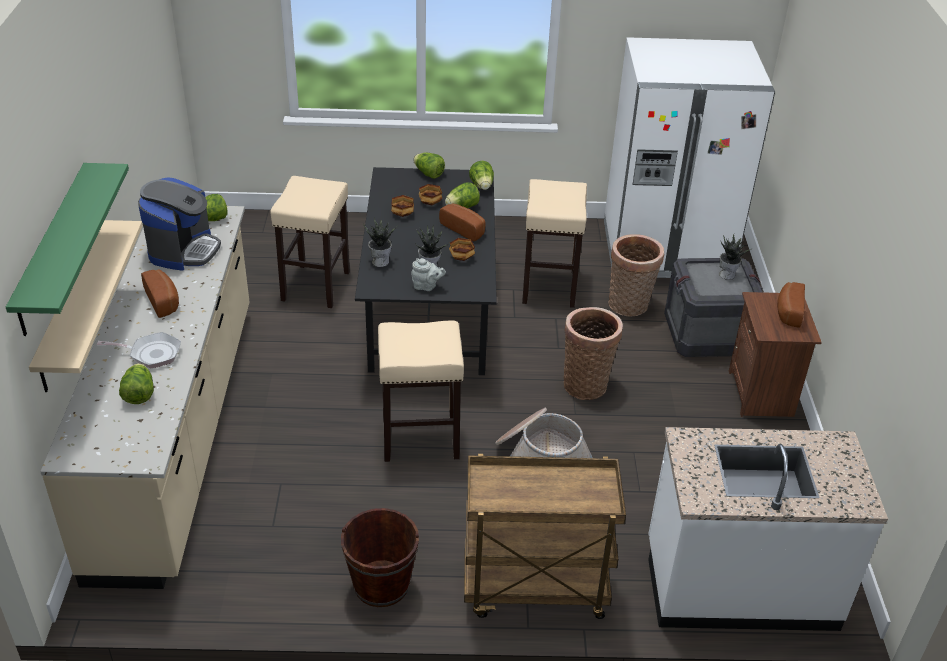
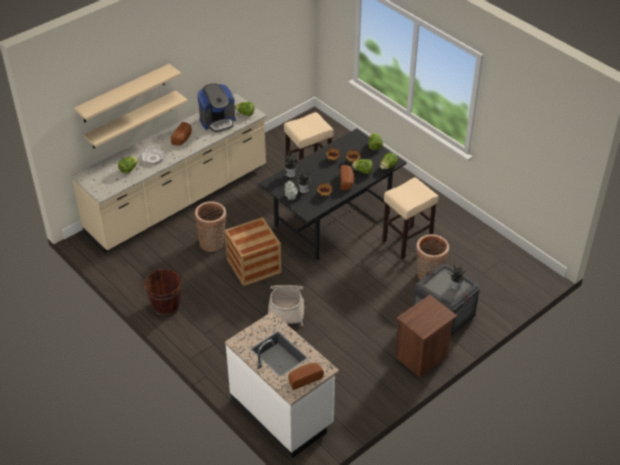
camera: 50 degrees right, 5 degrees up
(52, 248) = (123, 93): green shelf -> beige shelf
(419, 439) = (253, 266): beige stool -> crate
(533, 589) = (210, 349): brown cart -> none
(586, 383) = (352, 294): basket -> basket (213, 243)
(666, 251) = (494, 264): white fridge -> none
(787, 312) = (433, 317): bread -> bread (304, 379)

